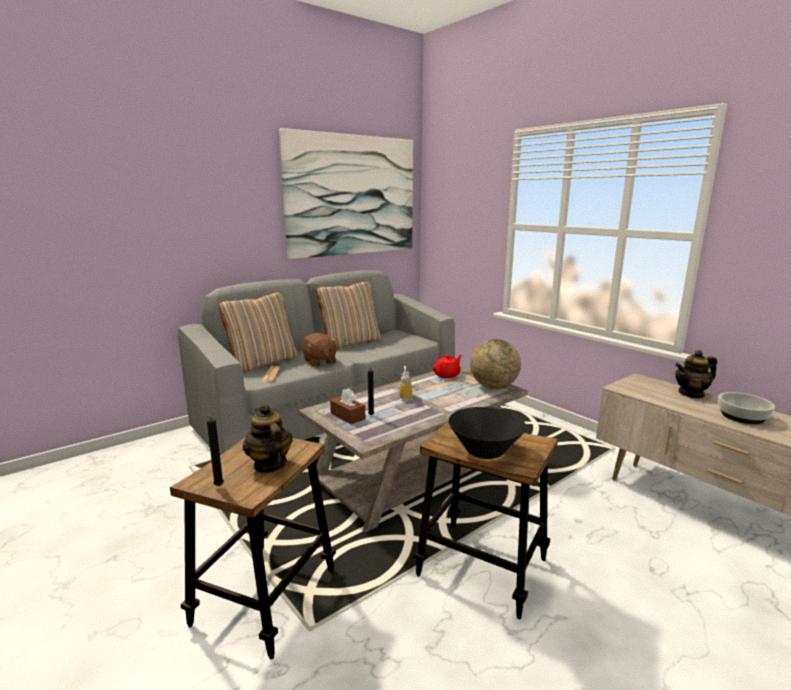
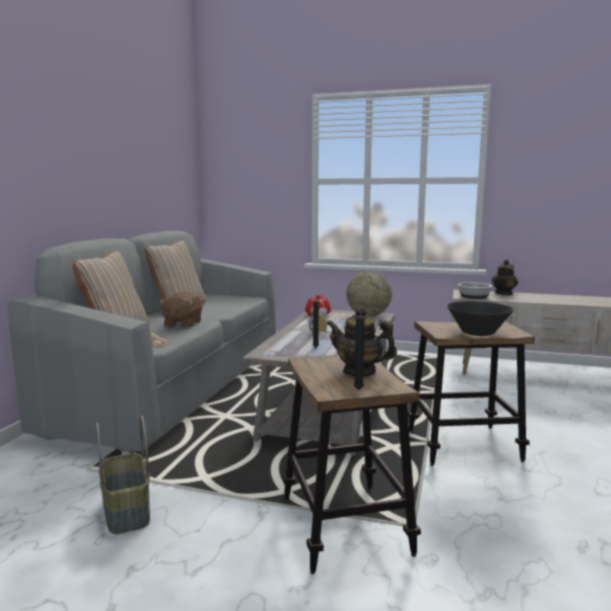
camera: 35 degrees left, 5 degrees down
(166, 510) = (125, 511): none -> basket
(319, 362) = (182, 324): brown plush toy -> brown plush toy turned 75 degrees clockwise
(347, 416) = (297, 352): brown tissue box -> none
(352, 196) = (151, 149): picture -> none
(741, 416) = (547, 298): bowl -> bowl (473, 296)

